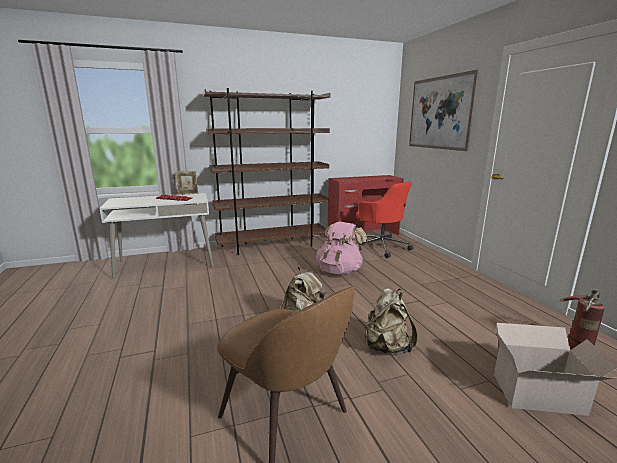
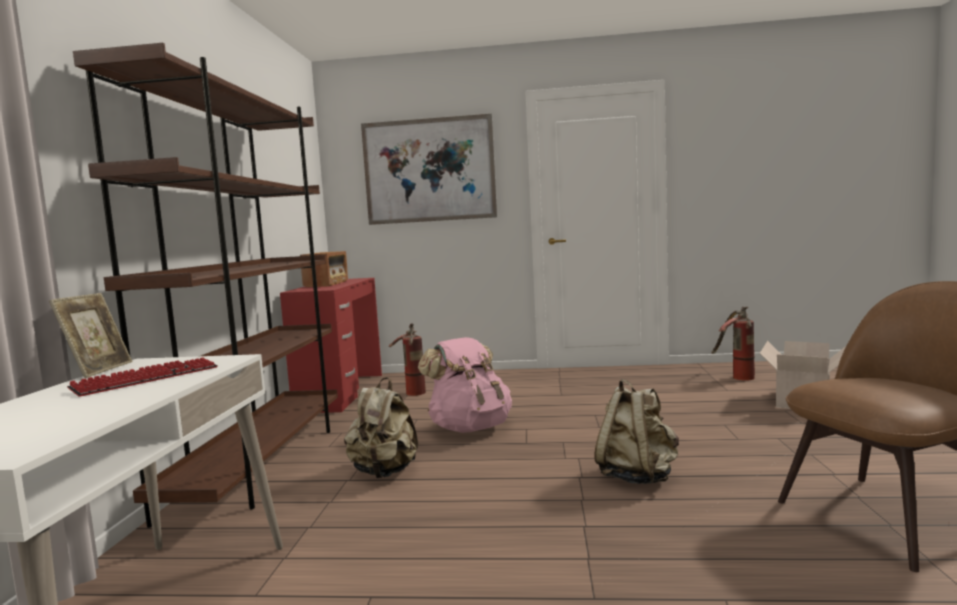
camera: 65 degrees left, 10 degrees down
(365, 177) = (326, 284): none -> radio
(381, 247) = (412, 391): red office chair -> fire extinguisher
(387, 347) = (719, 437): beige backpack -> beige backpack (384, 472)

